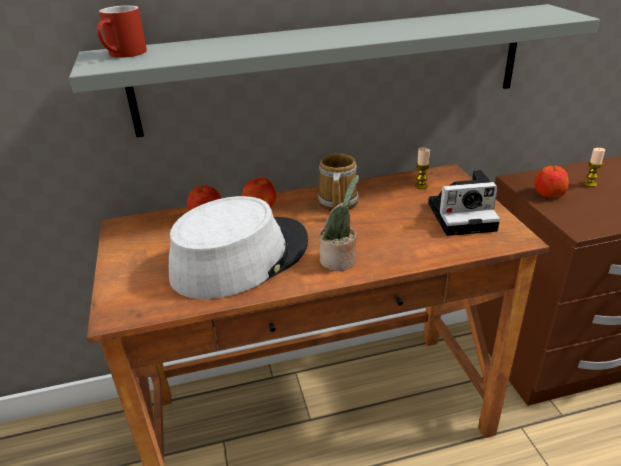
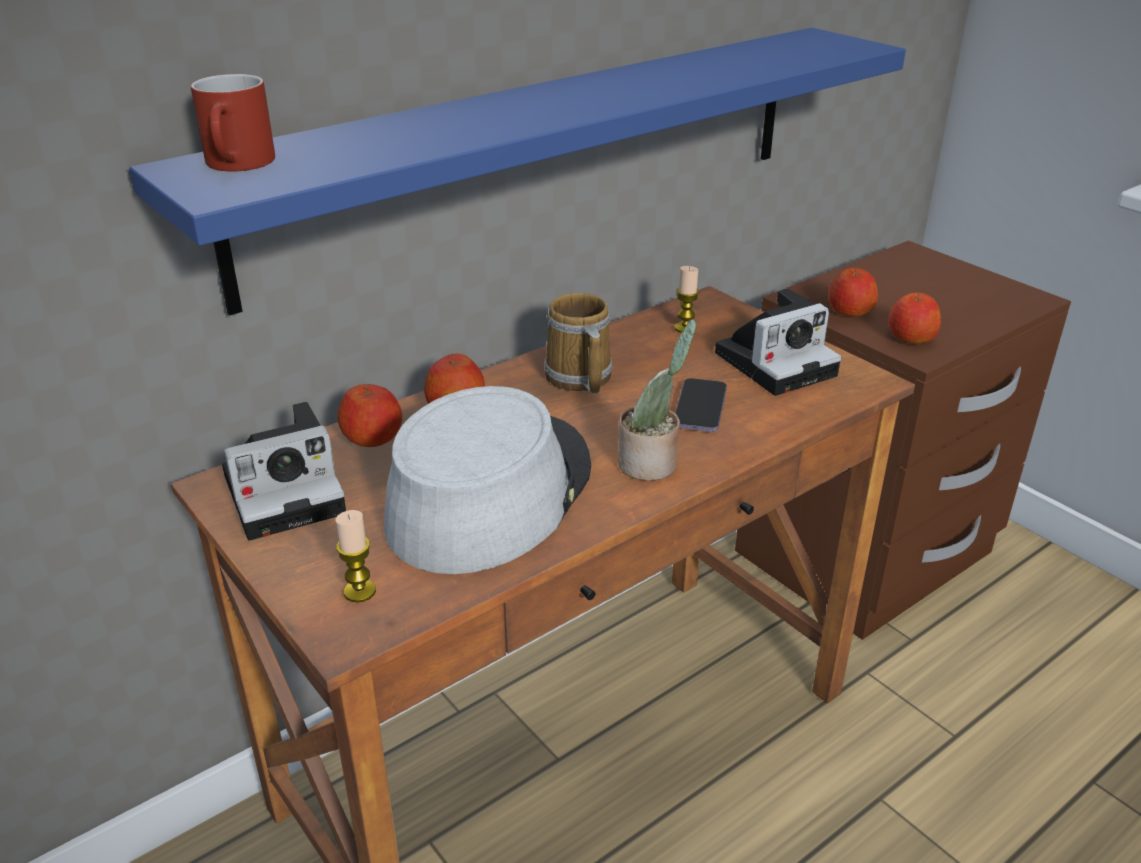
camera: 25 degrees left, 0 degrees up
(147, 235) = (289, 491): none -> camera
(334, 69) = (539, 155): grey shelf -> blue shelf
(394, 234) = (700, 408): none -> phone
(580, 217) = (910, 337): none -> apple
(589, 184) = (892, 288): candle -> candle (359, 591)

